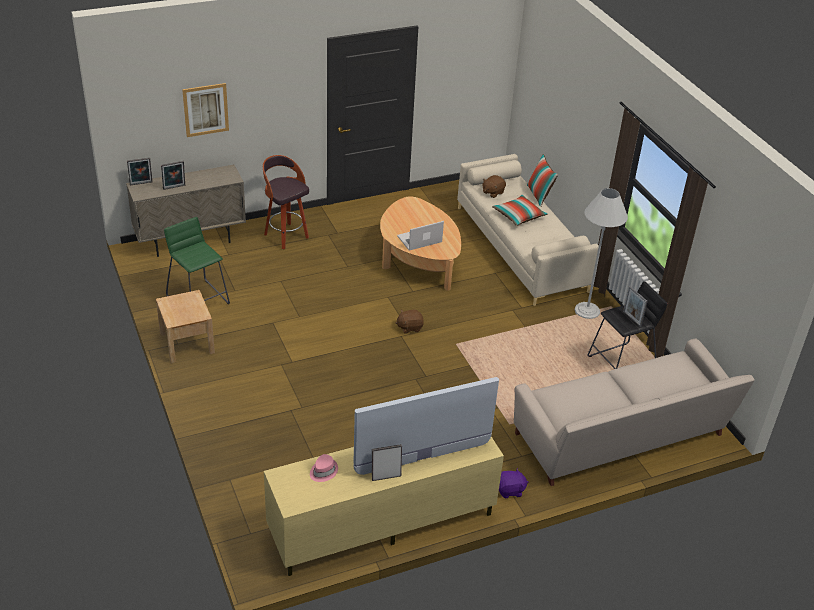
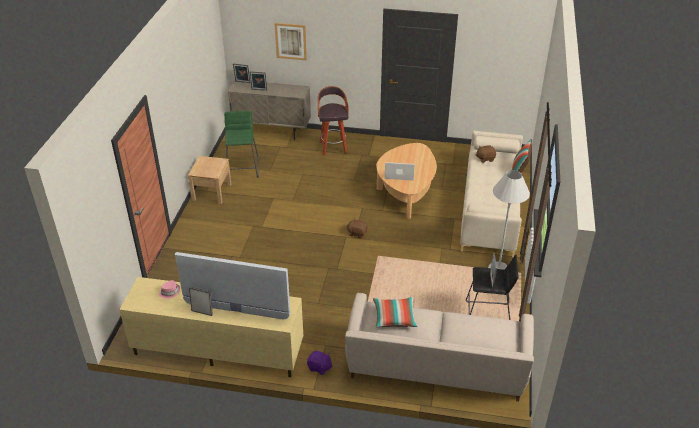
camera: 35 degrees right, 0 degrees up
(519, 216) = (488, 181): pillow -> pillow (394, 317)

